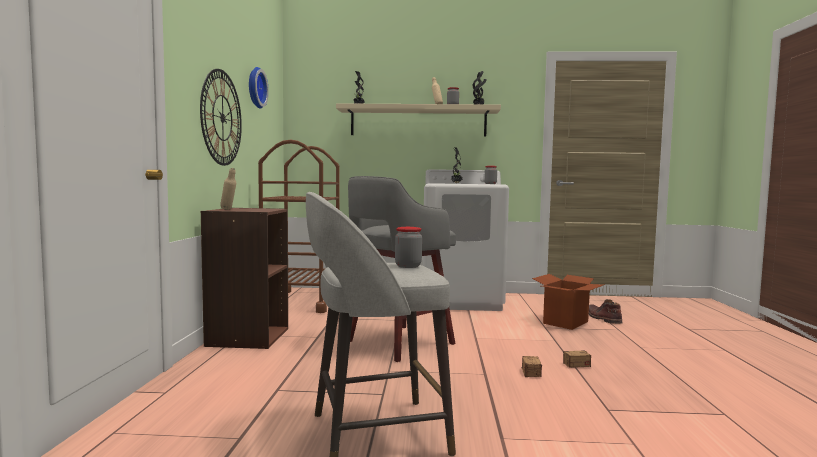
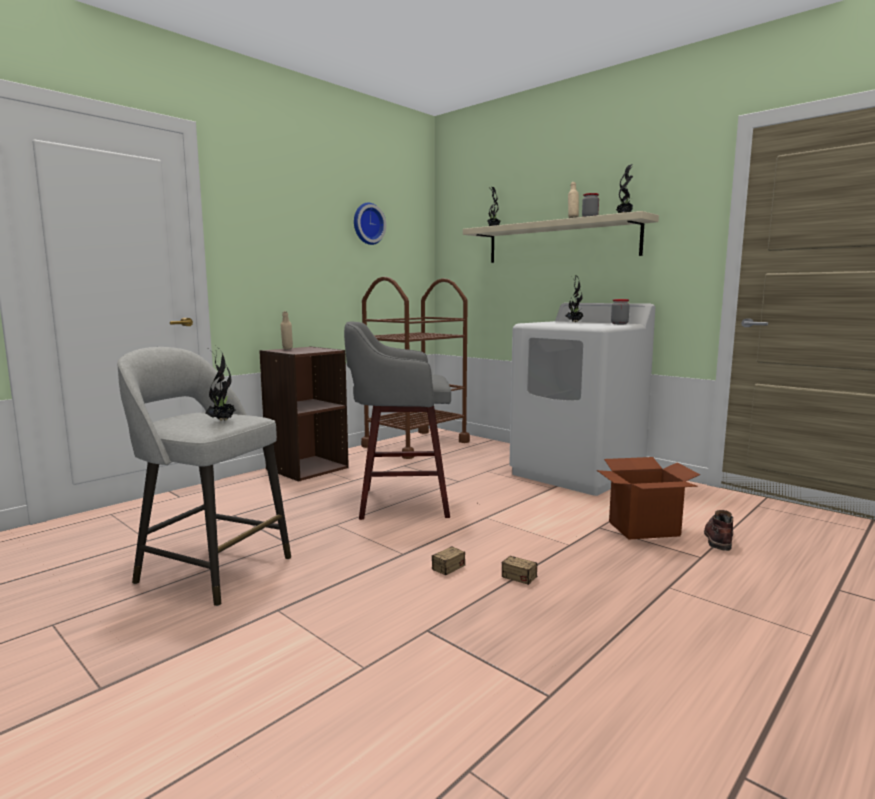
camera: 40 degrees right, 5 degrees up
(222, 118) = (301, 262): wall clock -> none
(408, 266) = (223, 421): jar -> potted plant

